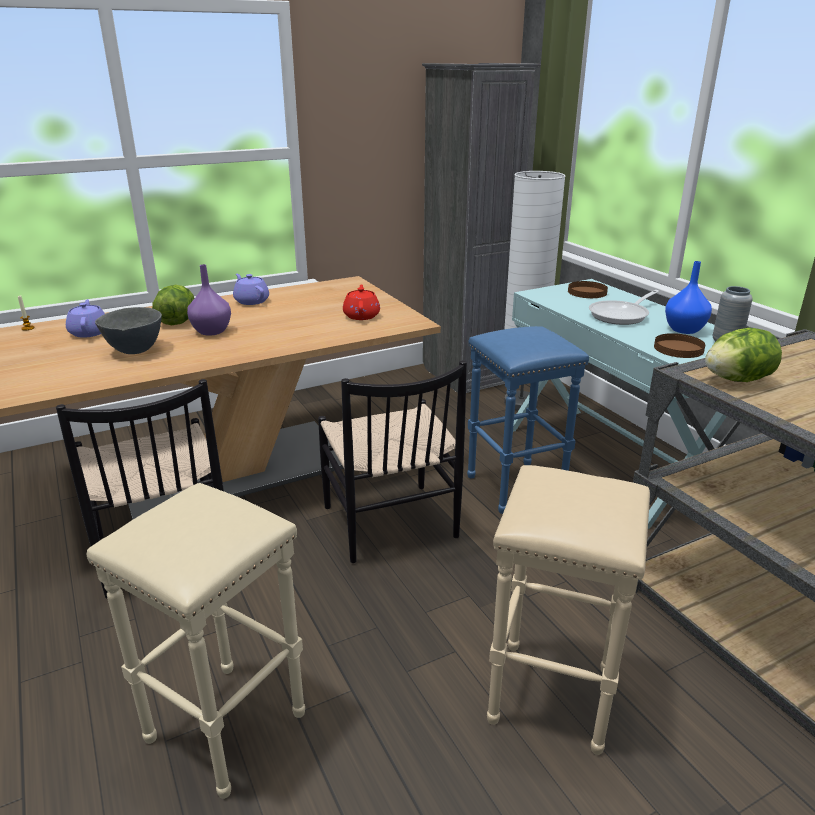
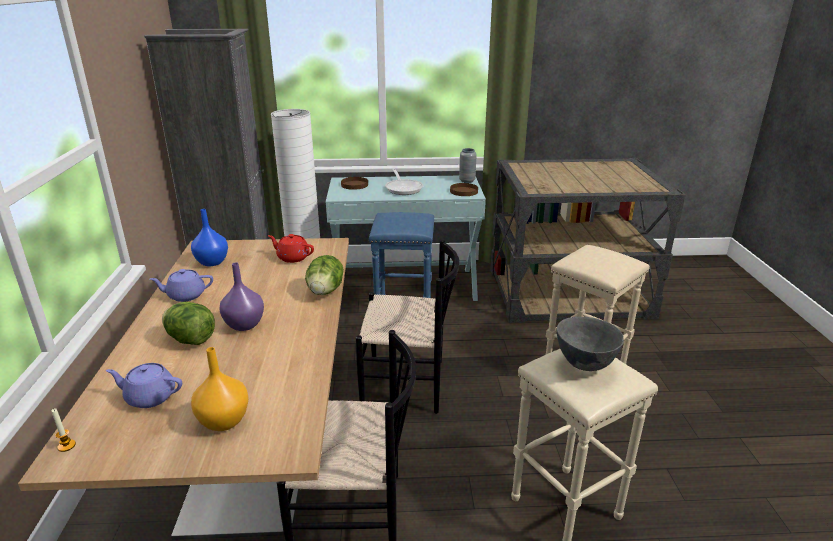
camera: 65 degrees left, 0 degrees up
(59, 362) = (225, 421): none -> orange vase
(136, 351) = (248, 370): grey bowl -> grey bowl (585, 364)
(685, 330) = (440, 182): blue vase -> blue vase (212, 262)
(737, 380) = (545, 187): lettuce -> lettuce (325, 291)

